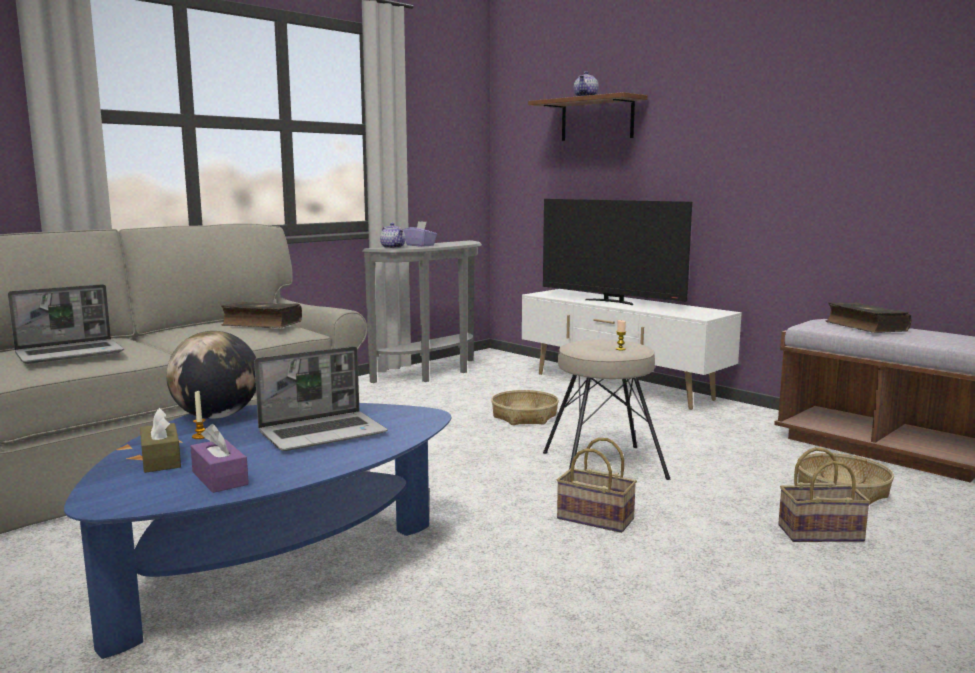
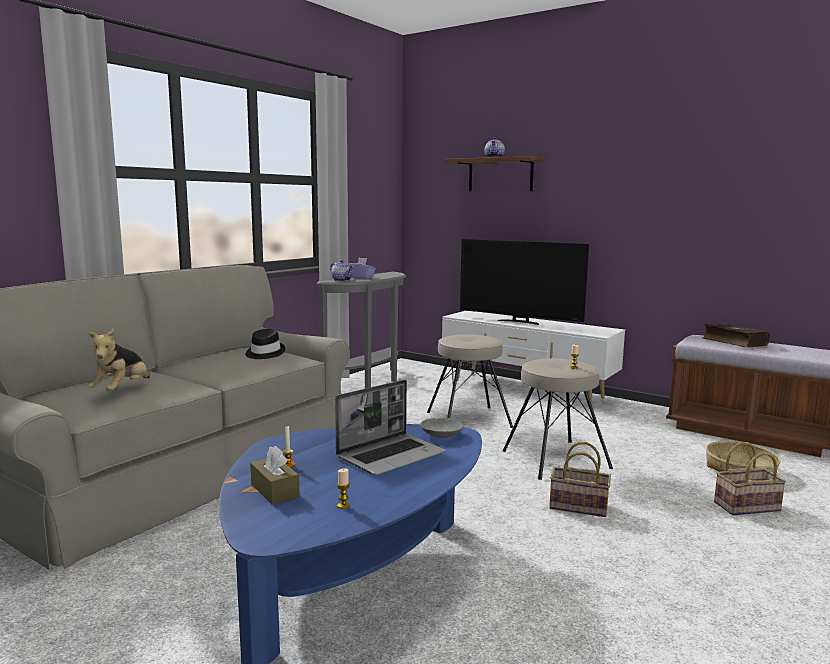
camera: 10 degrees left, 0 degrees up
(71, 353) = (122, 390): laptop -> plush toy
(216, 416) = (284, 444): globe -> none
(220, 478) = (343, 505): purple tissue box -> candle
(261, 324) = (264, 353): book -> black hat
(404, 415) = (441, 434): none -> grey bowl
(524, 416) = (468, 419): basket -> beige stool

